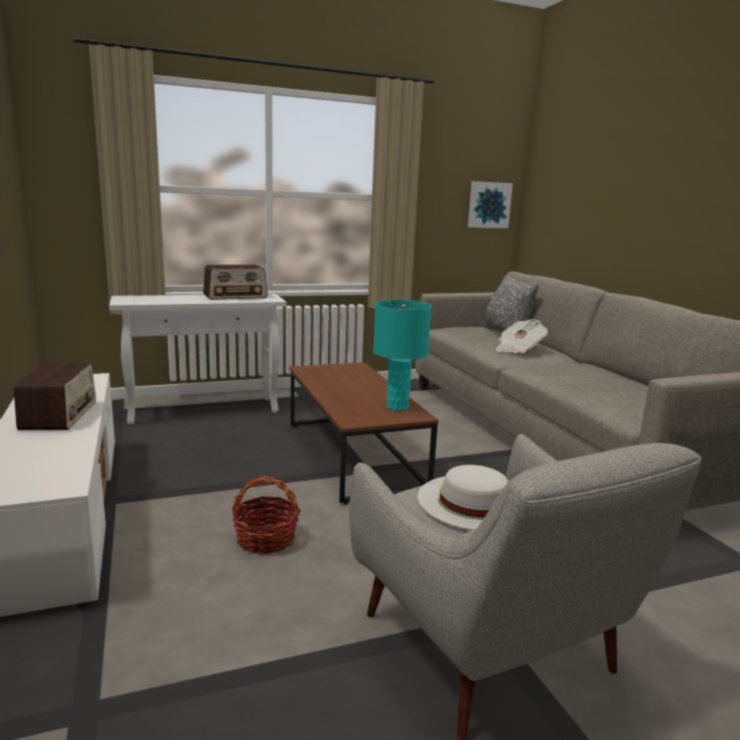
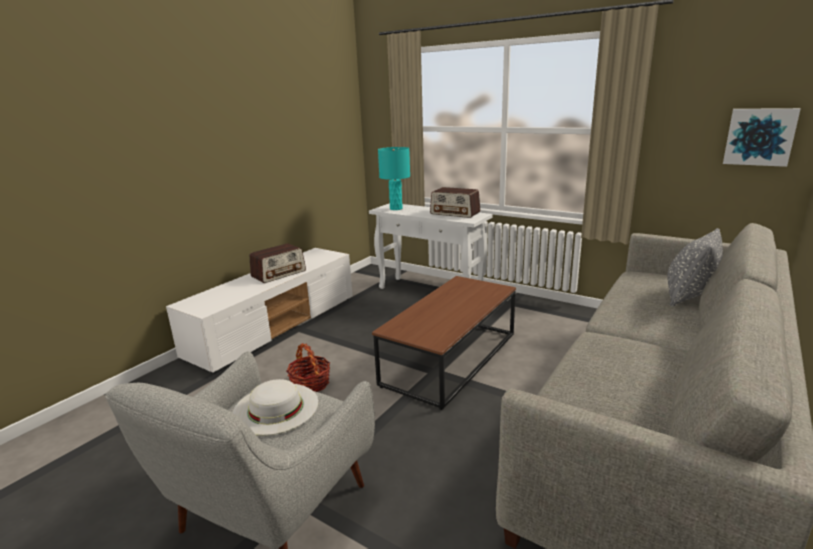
camera: 55 degrees right, 5 degrees up
(398, 407) = (440, 331): turquoise table lamp -> turquoise table lamp (396, 208)
(518, 349) = (644, 317): newspaper -> none

